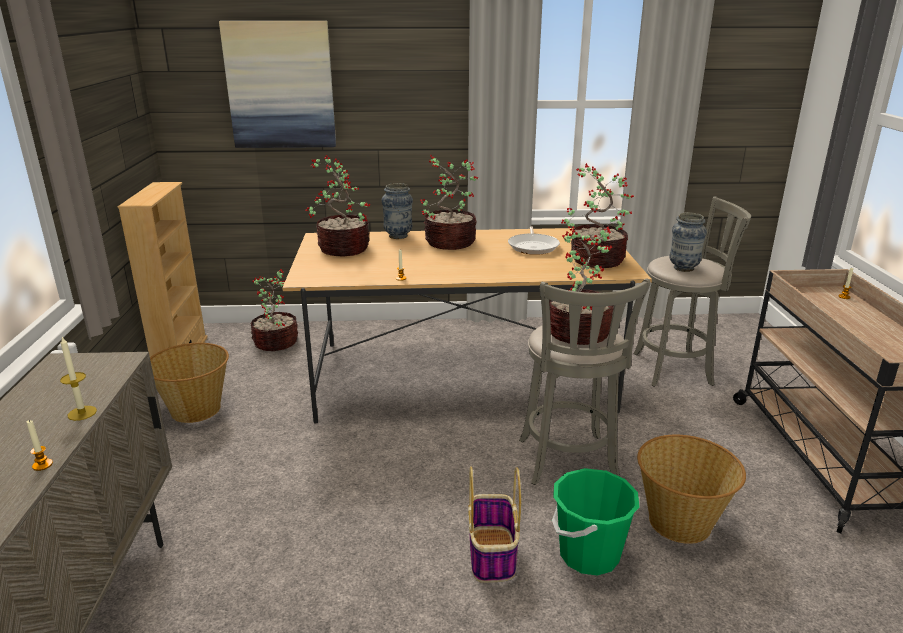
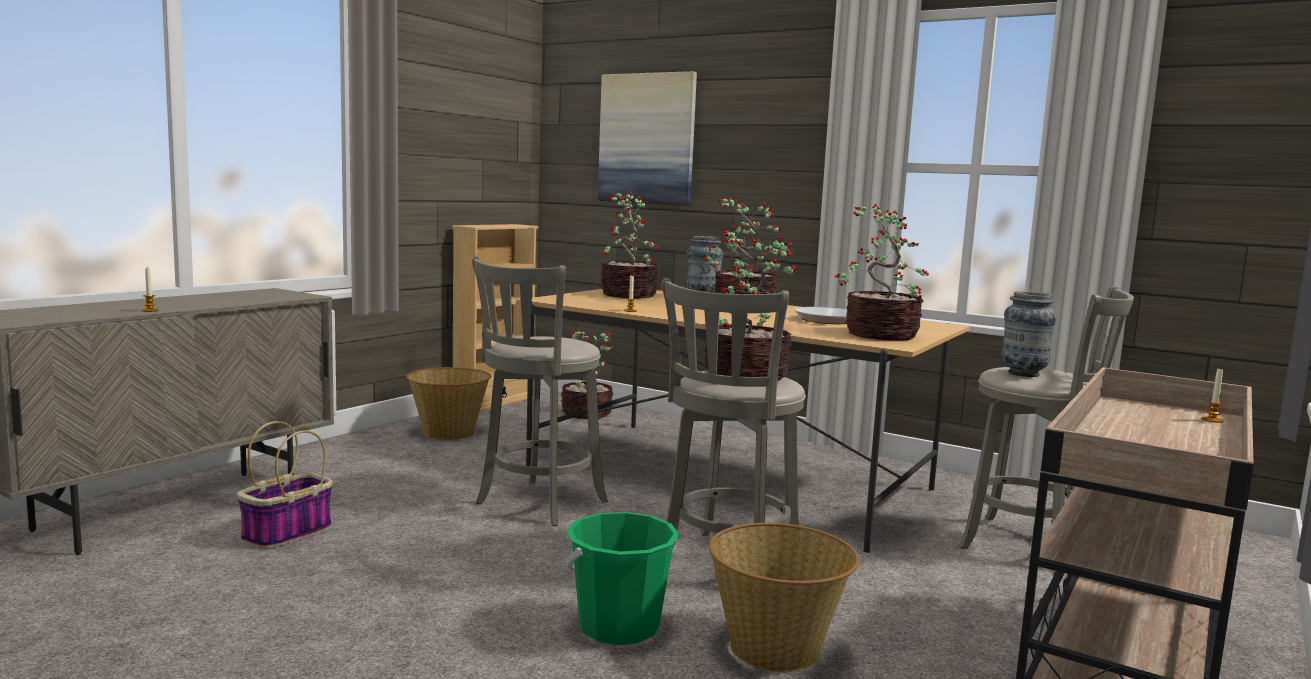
camera: 35 degrees right, 15 degrees down
(82, 413) = (223, 303): candle -> none
(381, 462) = (537, 504): none -> grey stool
(492, 555) = (523, 590): basket -> basket (287, 534)

